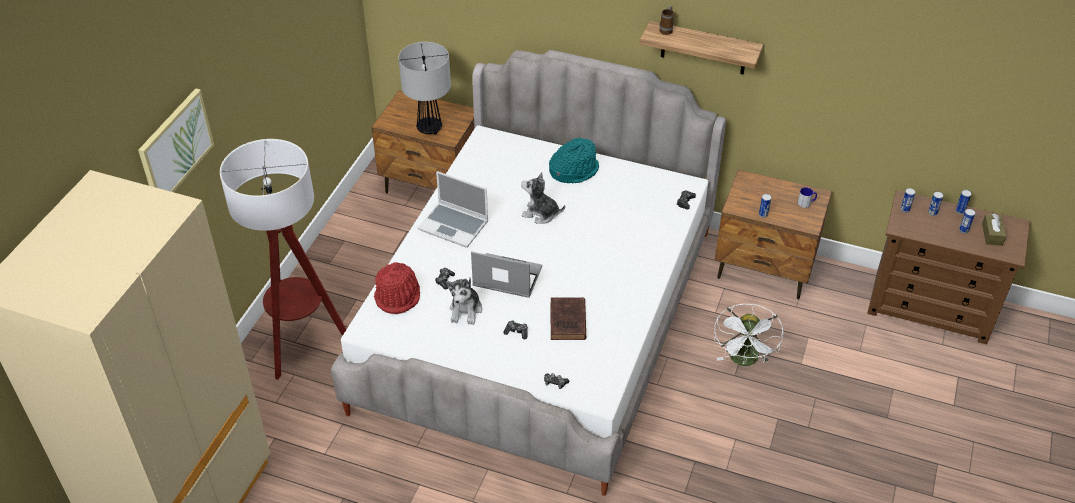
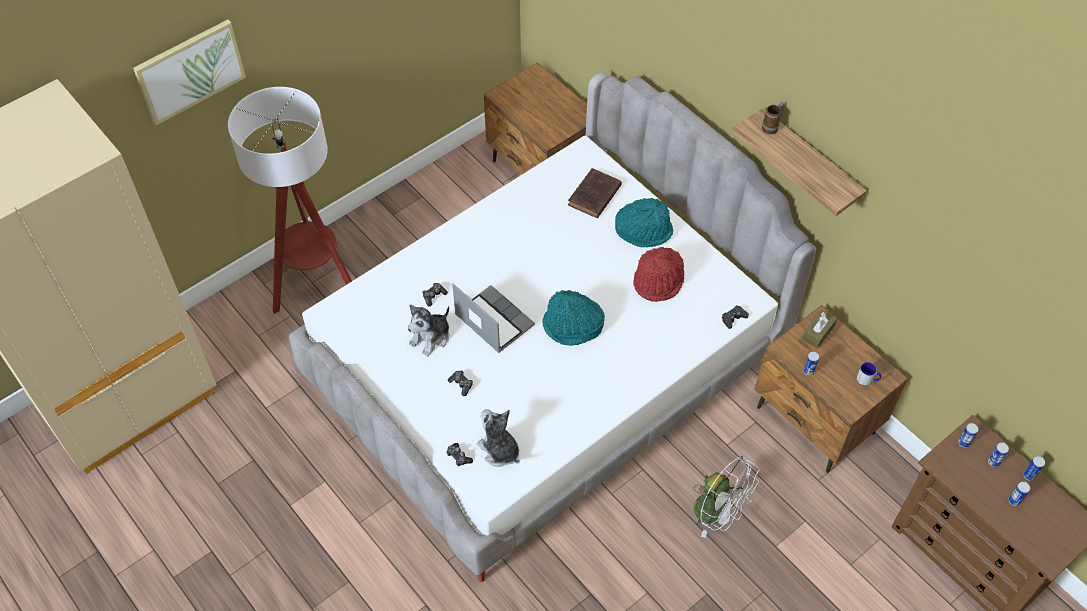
camera: 30 degrees right, 10 degrees up
(398, 296) = (381, 292): red hat -> red hat (659, 281)
(430, 128) = (537, 119): table lamp -> none
(454, 225) = (484, 240): laptop -> none
(541, 214) = (576, 265): plush toy -> plush toy (499, 450)
(568, 322) = (517, 398): brown book -> brown book (593, 196)
(572, 256) = (573, 326): none -> turquoise hat
(744, 360) = (718, 513): white fan -> white fan turned 90 degrees counterclockwise
(992, 234) = (1044, 522): brown tissue box -> brown tissue box (818, 333)

